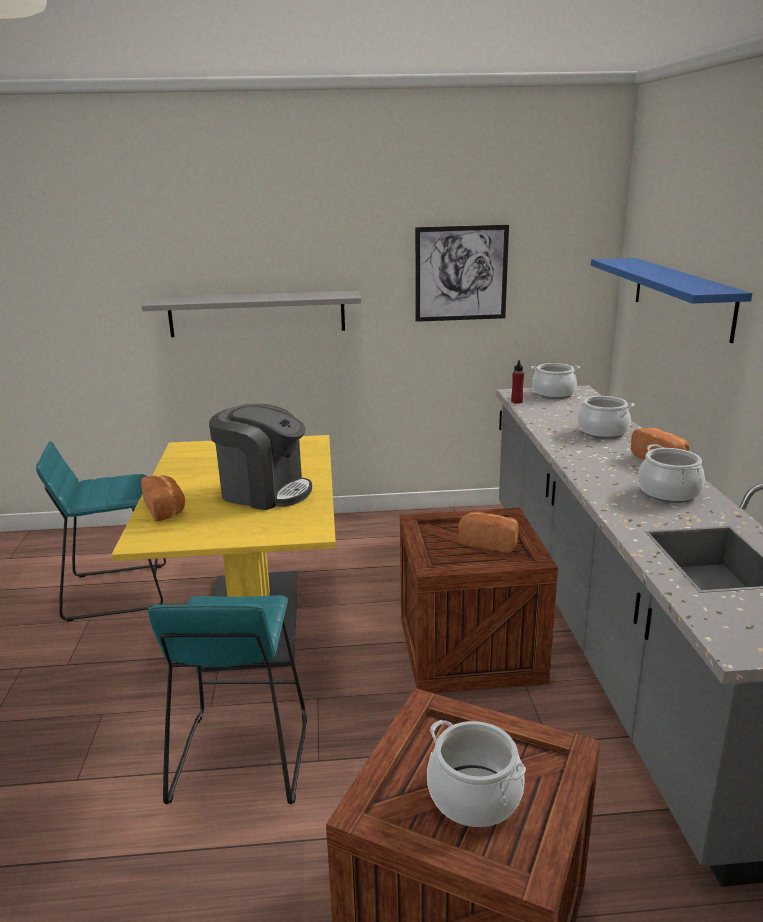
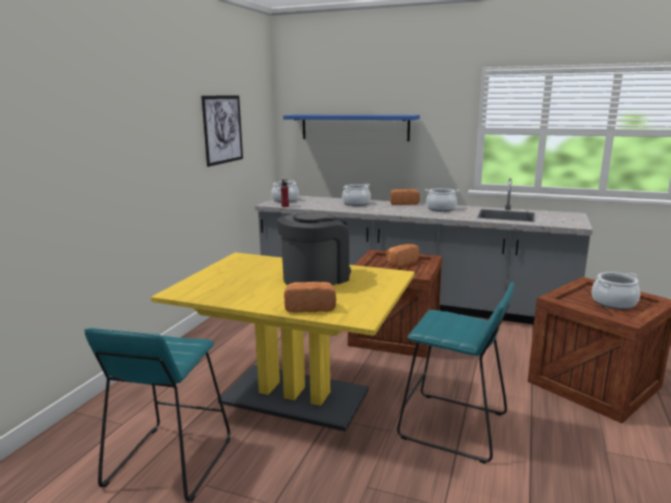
camera: 65 degrees left, 5 degrees down
(257, 314) = (120, 173): grey shelf -> none

